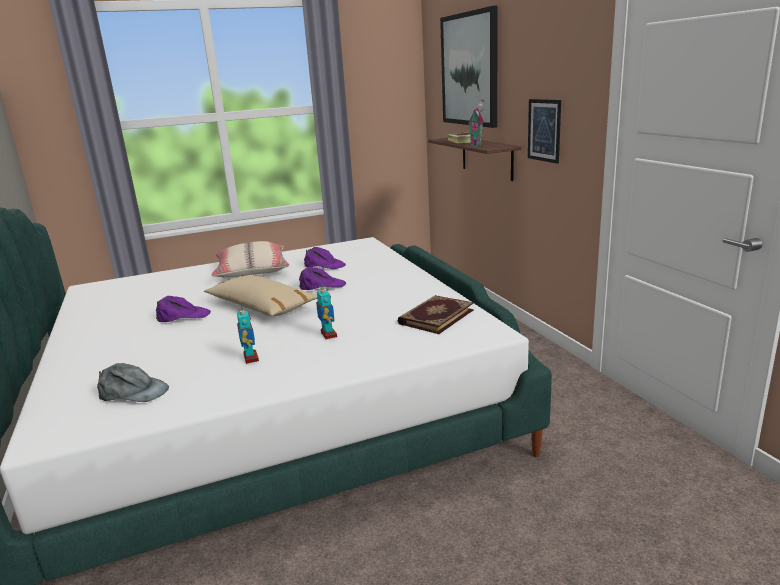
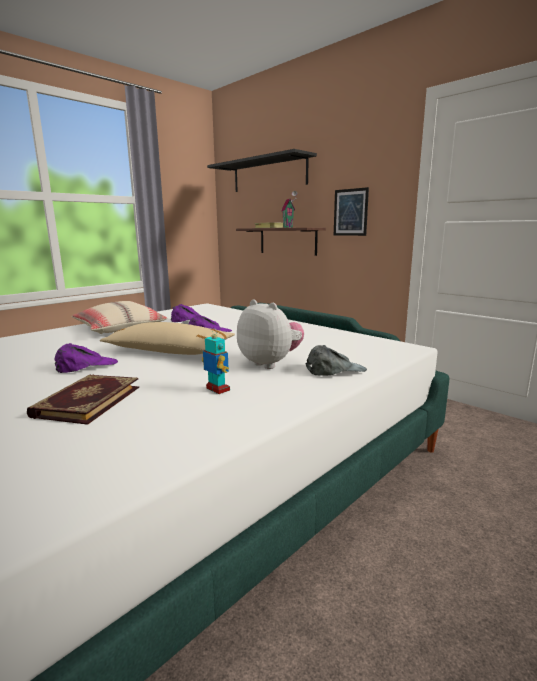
camera: 25 degrees left, 5 degrees down
(133, 392) = (109, 441): grey cap -> grey cap (335, 370)
(328, 335) = (270, 363): toy robot -> plush toy
(435, 317) = (344, 343): book -> book (87, 401)
(469, 70) = (269, 175): picture -> black shelf

